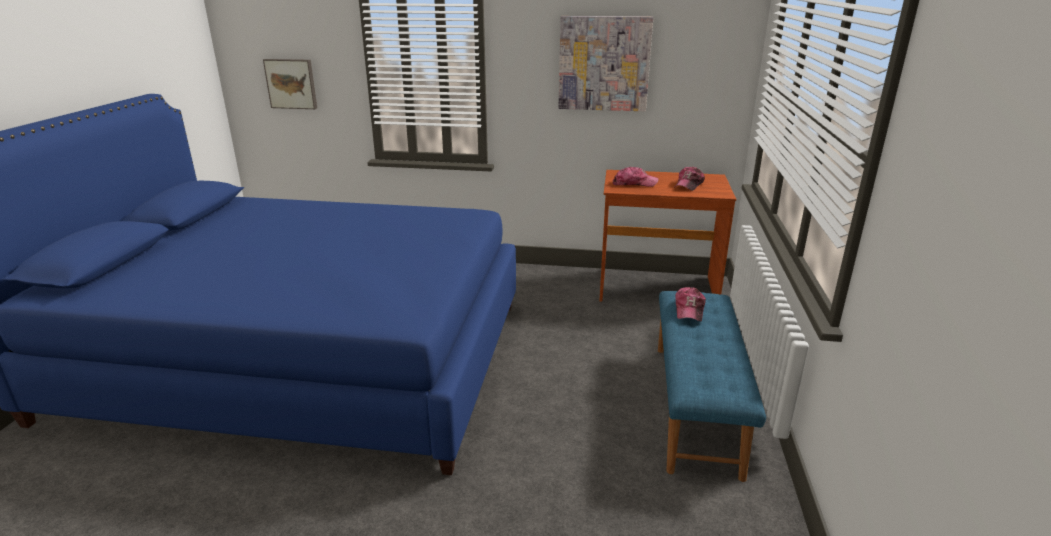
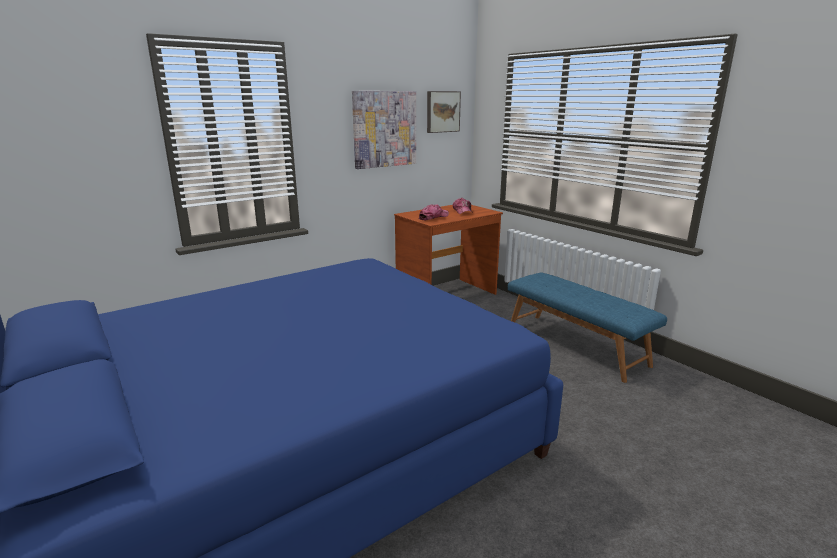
camera: 45 degrees left, 5 degrees down
(291, 83) = (61, 175): picture -> picture (442, 111)
(689, 310) = (547, 284): cap -> none

